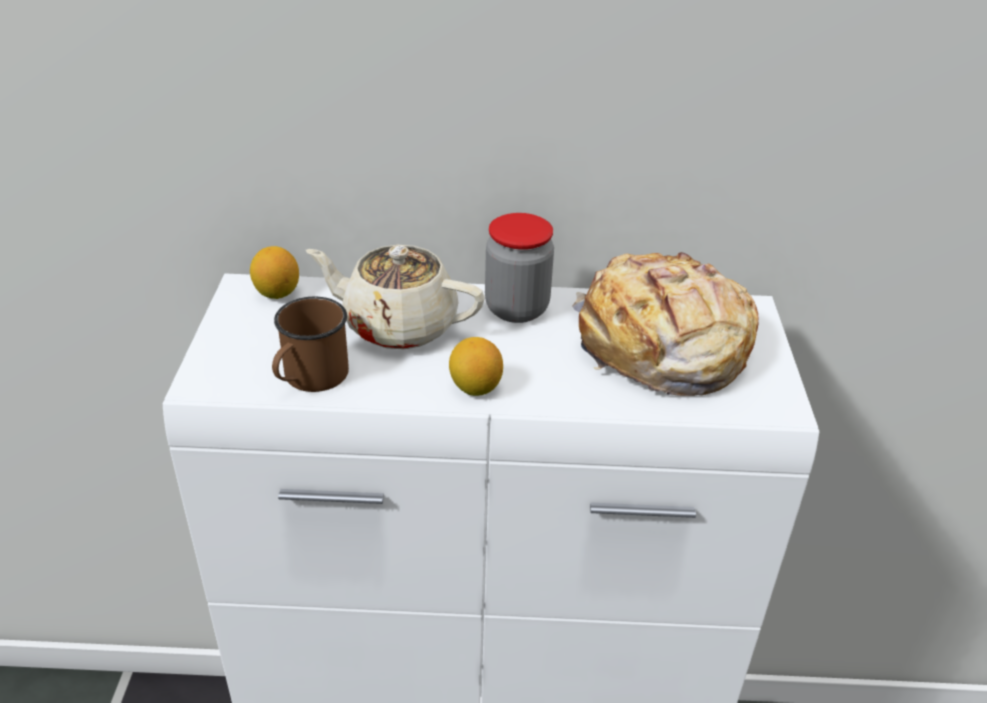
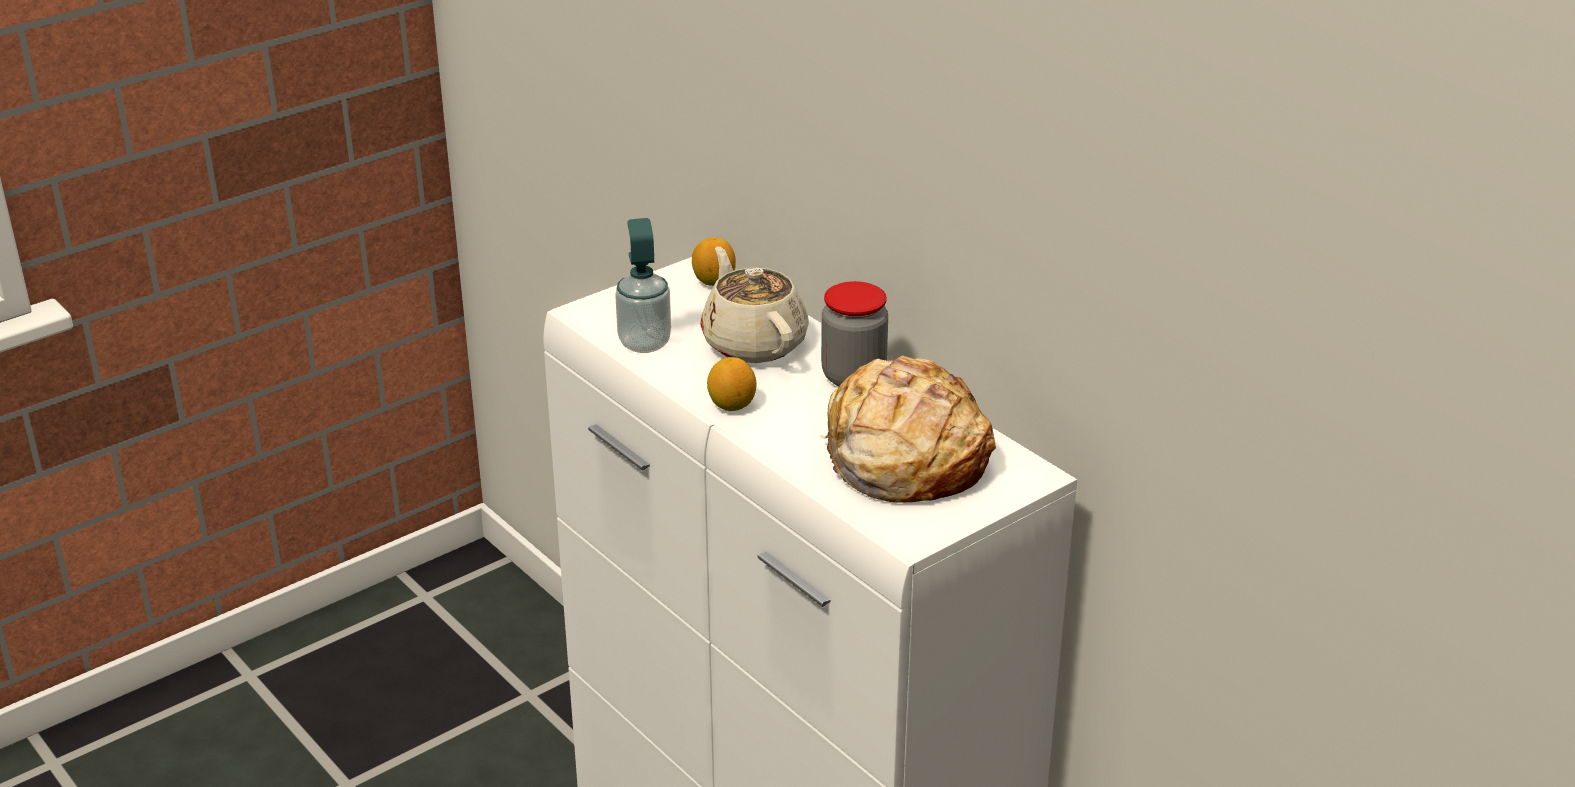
camera: 50 degrees right, 5 degrees down
(309, 379) = (644, 343): brown mug -> soap dispenser

